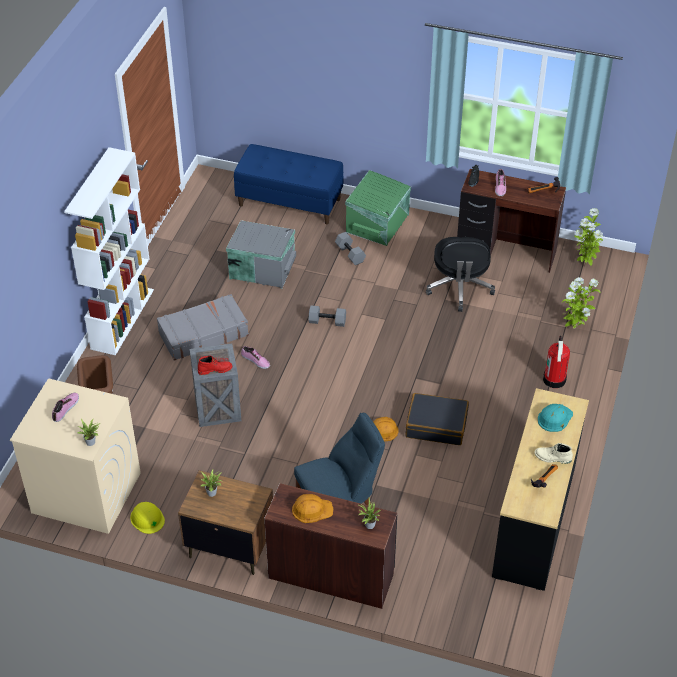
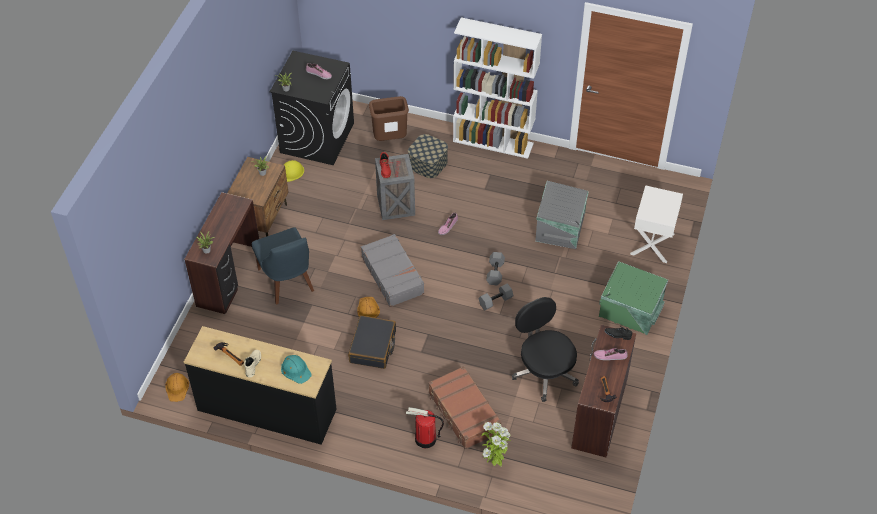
camera: 90 degrees right, 5 degrees up
(85, 493) = (317, 137): beige washing machine -> black washing machine
(150, 378) = (428, 163): none -> storage box
(203, 334) = (477, 192): grey suitcase -> grey suitcase (393, 275)
(290, 202) = (653, 244): blue bench -> white nightstand
(312, 509) = (225, 217): orange hard hat -> orange hard hat (177, 388)
(351, 254) = (584, 289): grey dumbbell -> grey dumbbell (495, 301)
(459, 288) = (544, 371): black office chair -> black office chair turned 60 degrees clockwise
(518, 349) = (463, 413): none -> brown suitcase
(585, 263) = (587, 481): potted plant -> none

